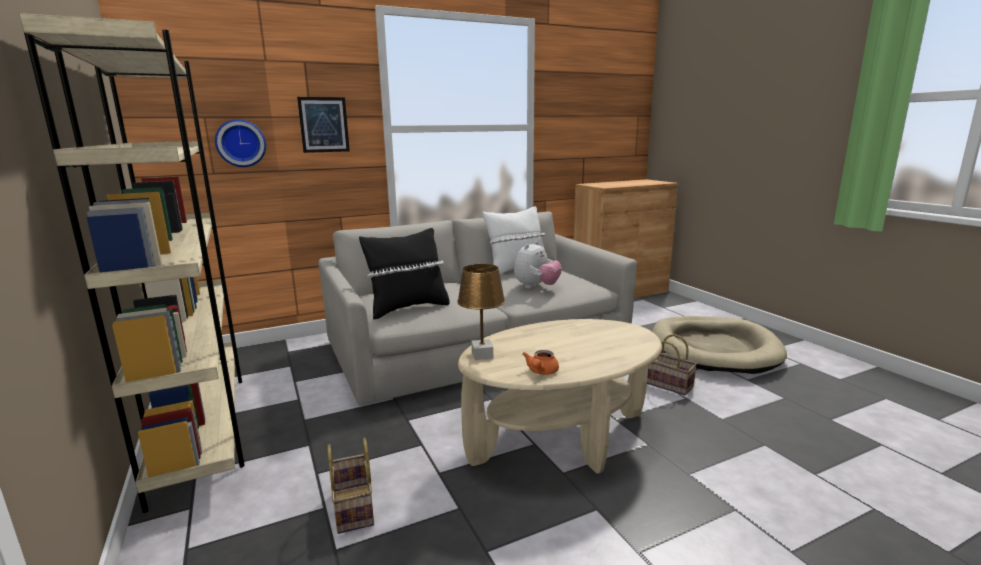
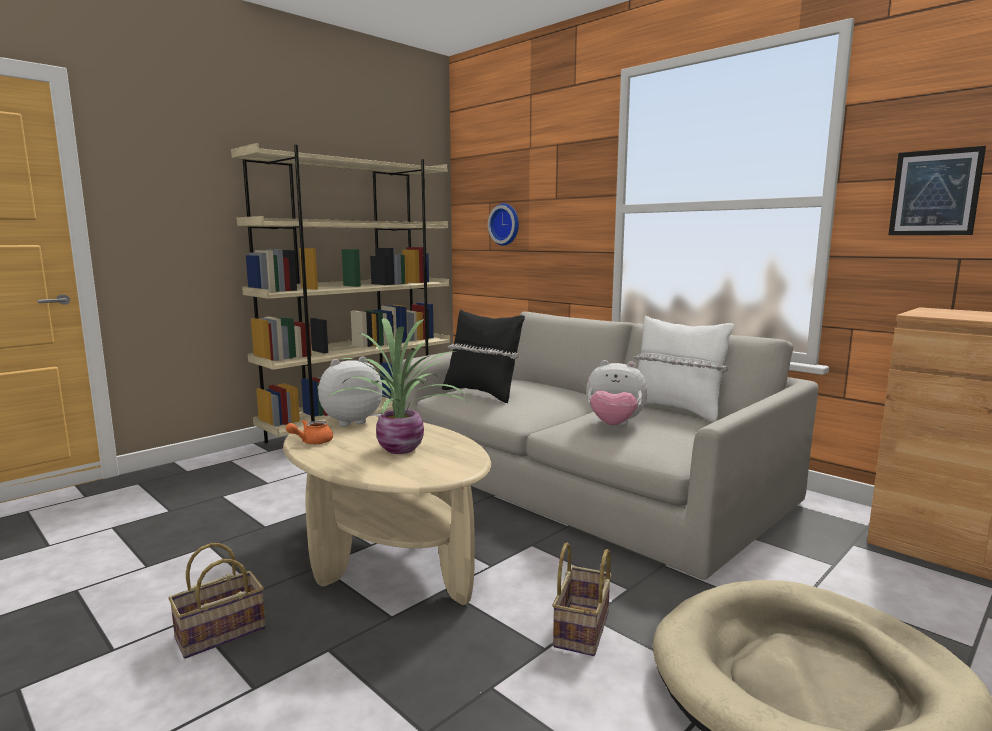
camera: 70 degrees right, 5 degrees down
(324, 125) = (564, 206): picture -> picture (934, 193)
(355, 508) = (265, 492): basket -> basket (219, 635)
(482, 355) = (349, 421): brown table lamp -> plush toy
(541, 372) = (312, 442): orange teapot -> orange teapot turned 45 degrees counterclockwise
(576, 340) = (403, 448): none -> potted plant

